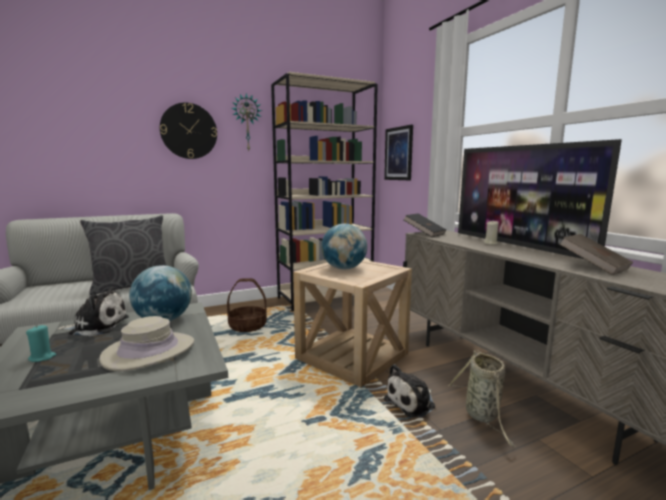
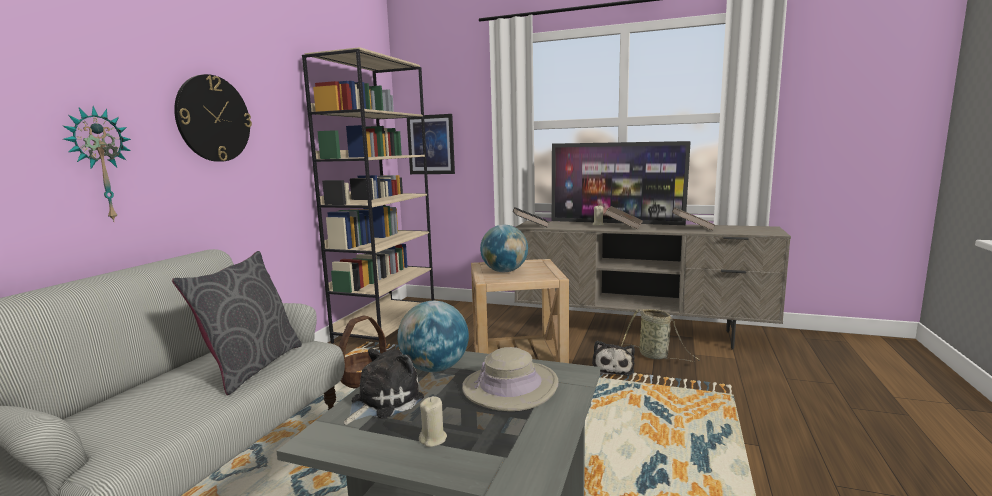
camera: 45 degrees left, 0 degrees up
(42, 357) = (433, 439): turquoise candle -> beige candle
(246, 123) = (278, 106): wall clock -> wall clock (100, 165)
(510, 249) = (623, 226): none -> brown book

